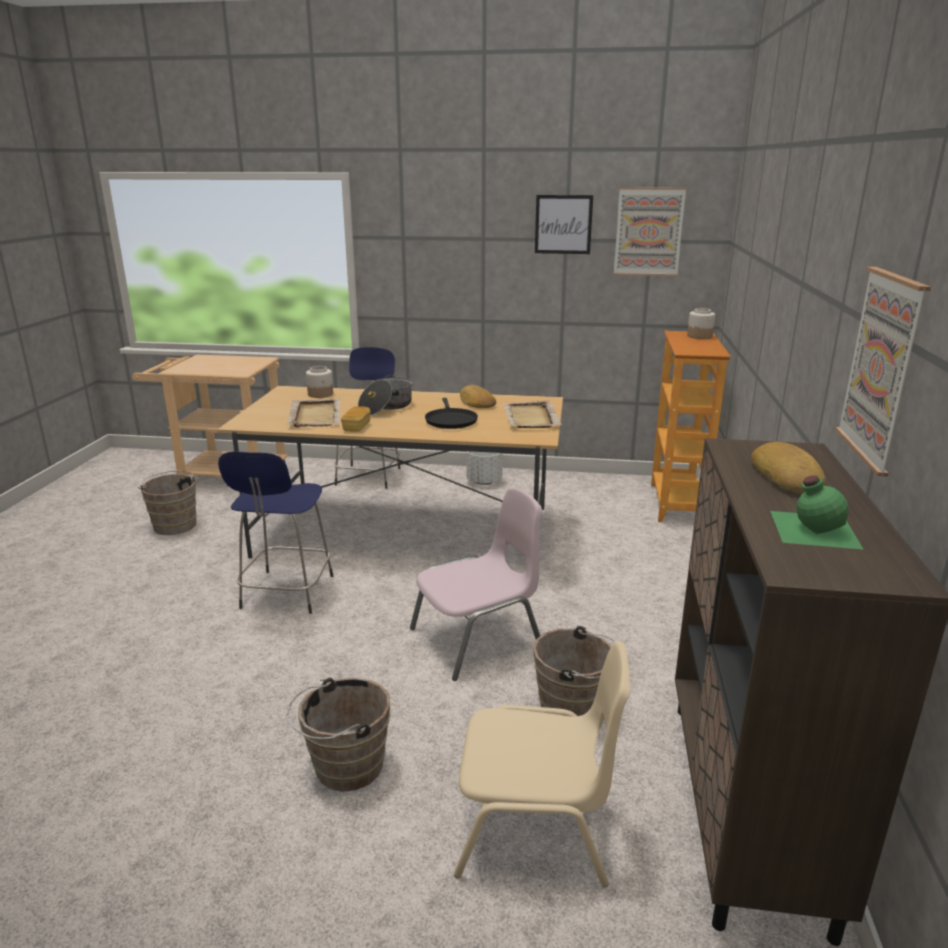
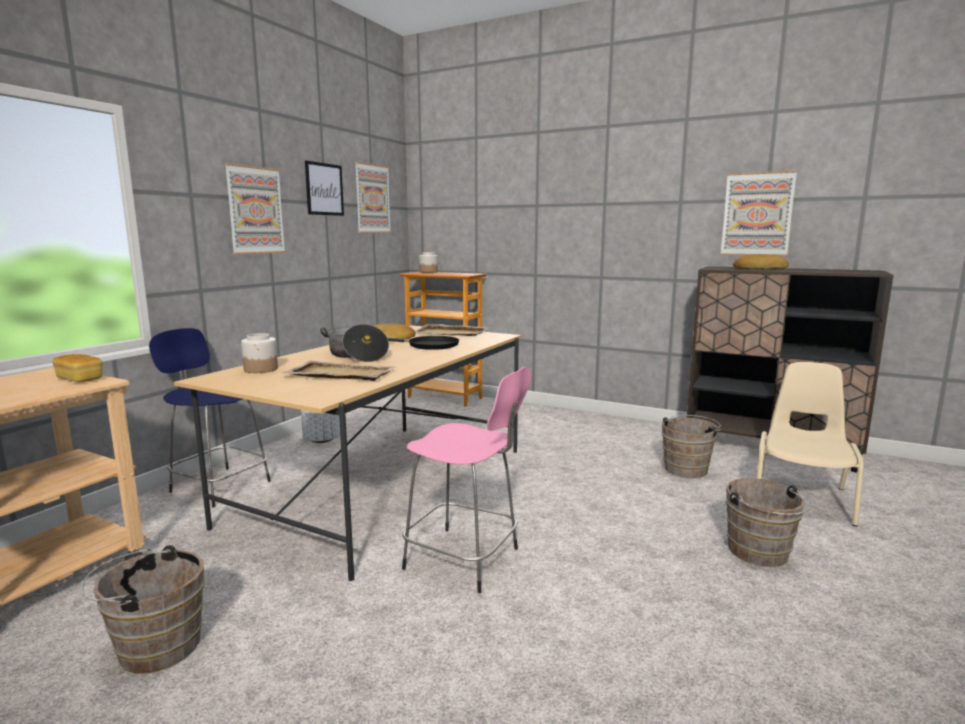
camera: 70 degrees left, 10 degrees down
(286, 593) = (465, 560): blue stool -> pink stool
(356, 427) = (407, 365): bread -> bread (80, 379)
(466, 250) = (255, 210): none -> picture
(478, 639) = (595, 482): pink chair -> none
(812, 528) = (825, 270): green bottle -> none

